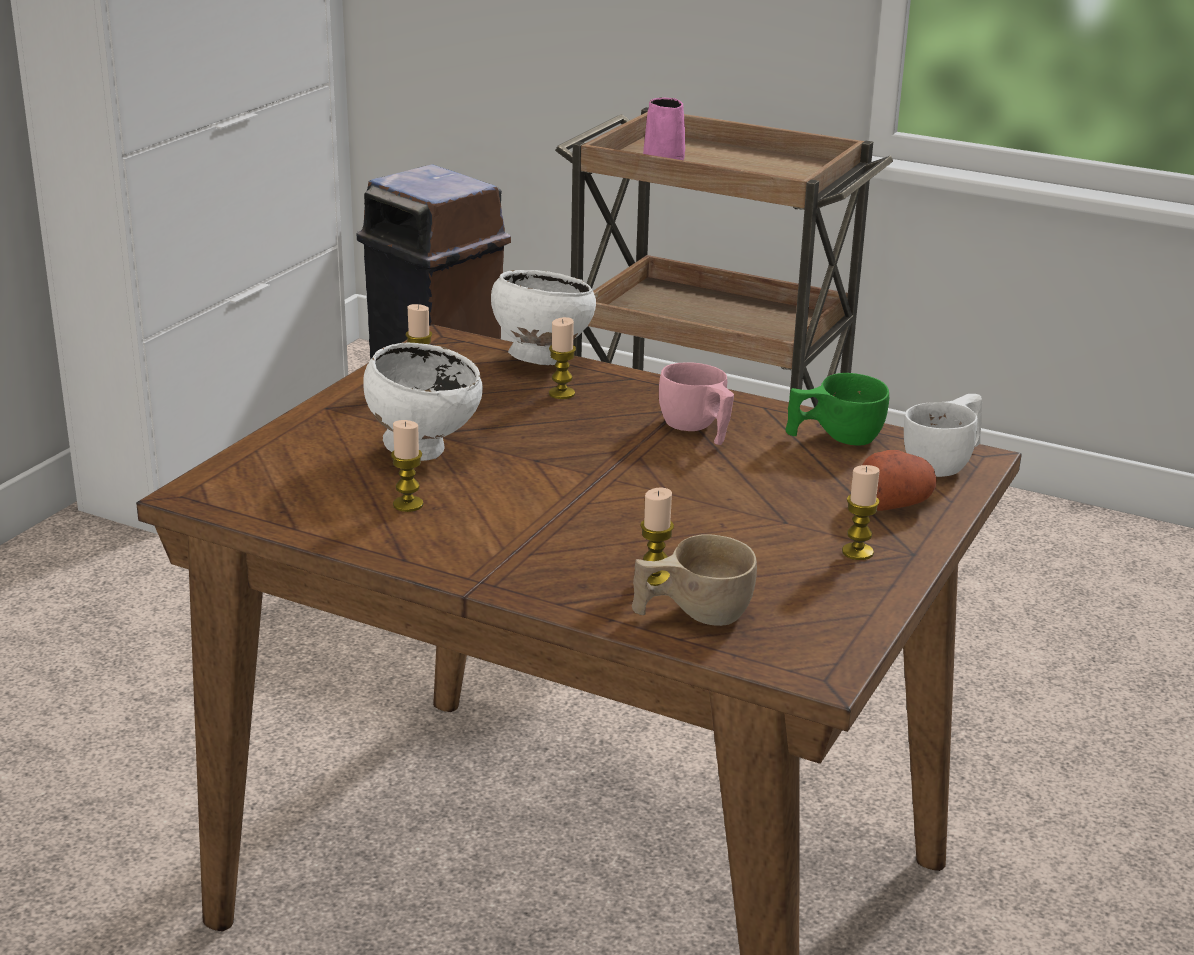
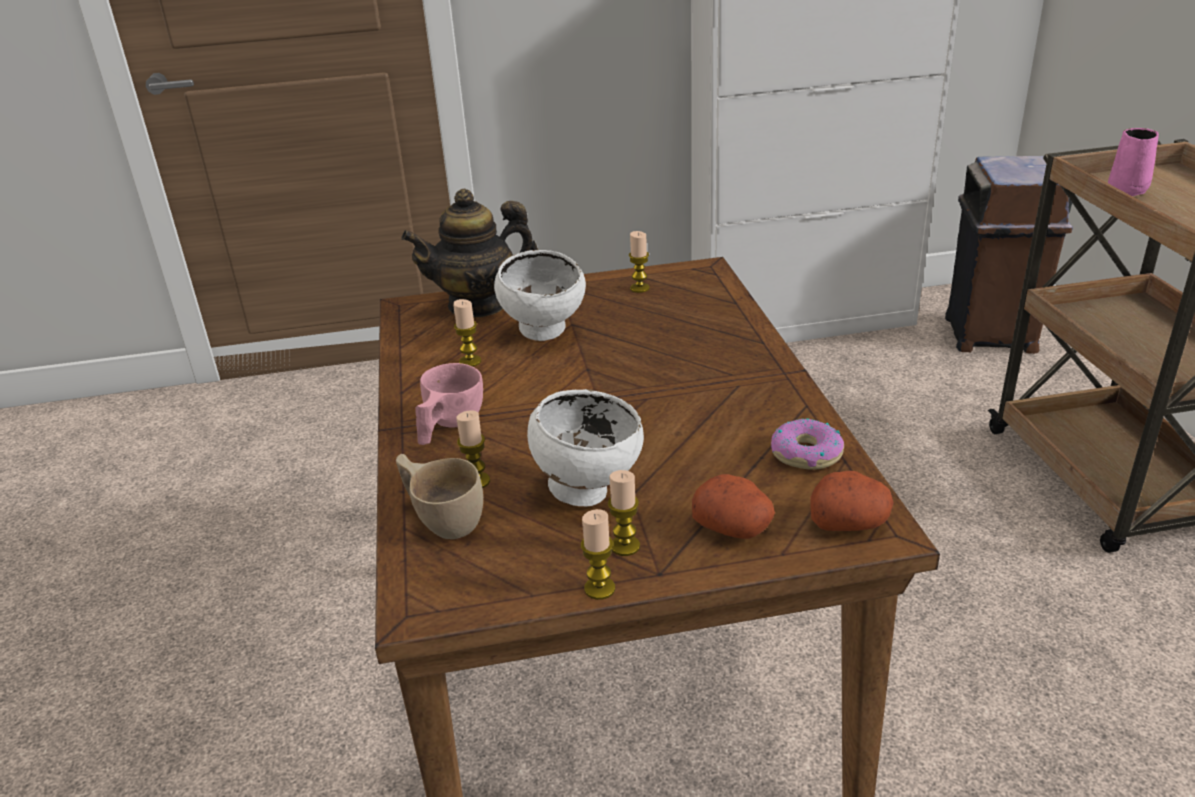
camera: 55 degrees right, 5 degrees up
(281, 457) = (478, 304): none -> teapot
(540, 360) = (733, 305): white bowl -> white bowl (588, 491)
(561, 393) = (695, 333): candle -> candle (599, 588)
(697, 430) = (722, 398): pink cup -> pink cup (448, 426)
(834, 437) = (806, 454): green cup -> donut
(946, 462) = (849, 522): white cup -> potato

